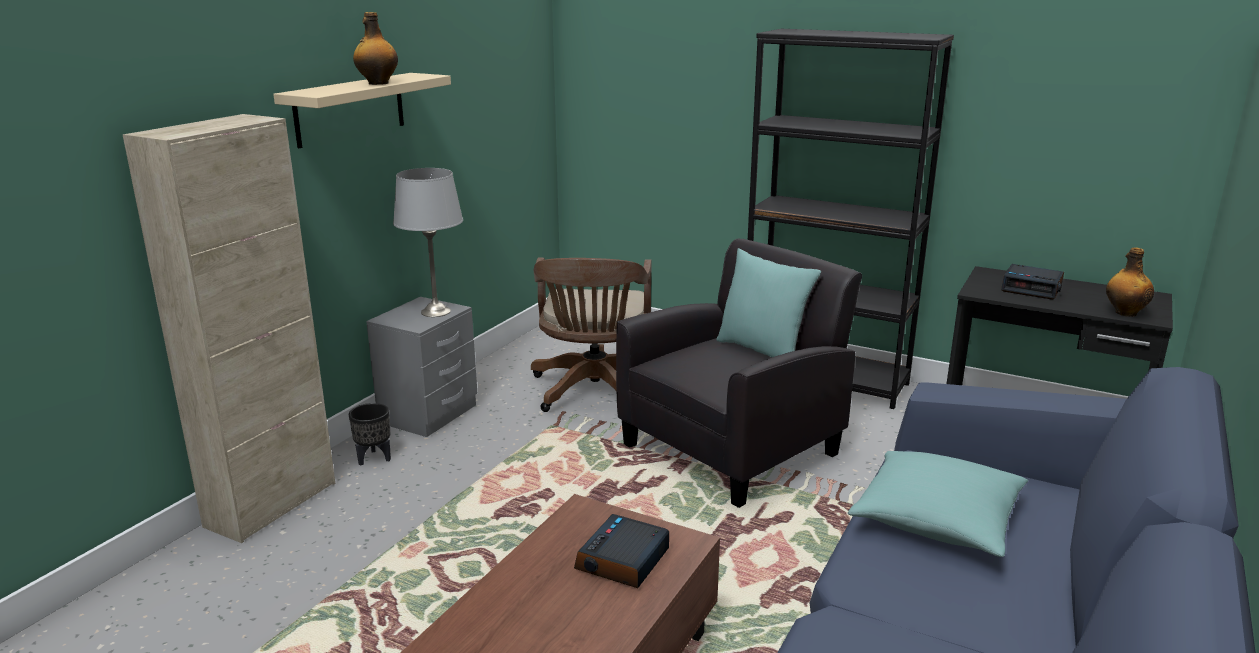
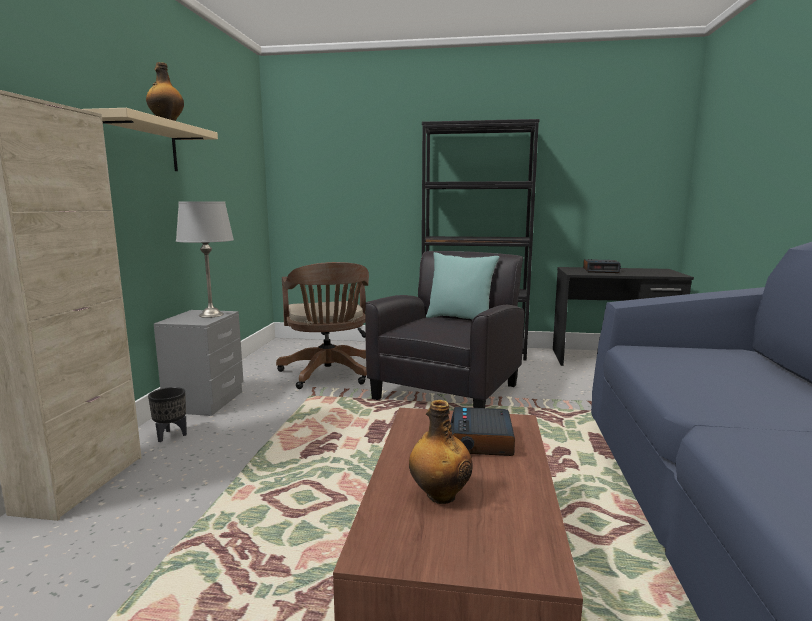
camera: 20 degrees left, 10 degrees down
(936, 520) = (685, 373): turquoise pillow -> none
(1125, 313) = (661, 274): bottle -> bottle (440, 495)

